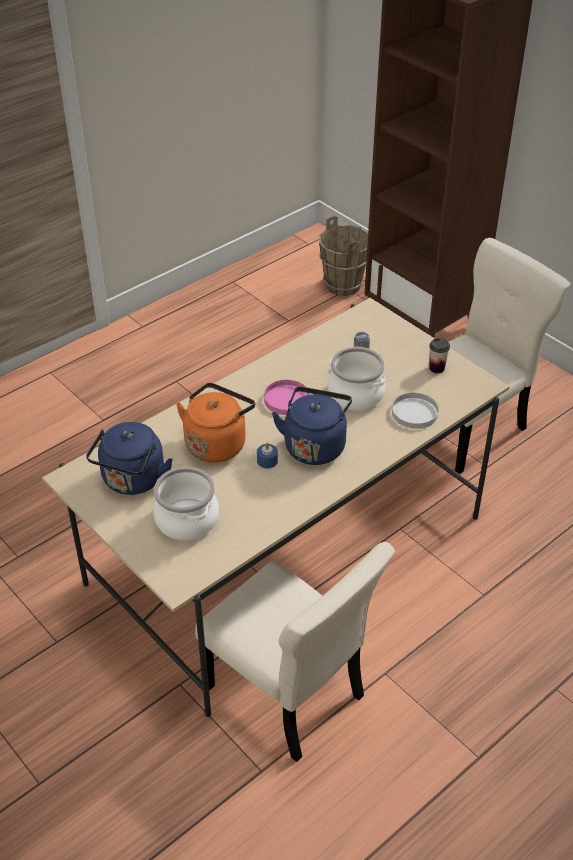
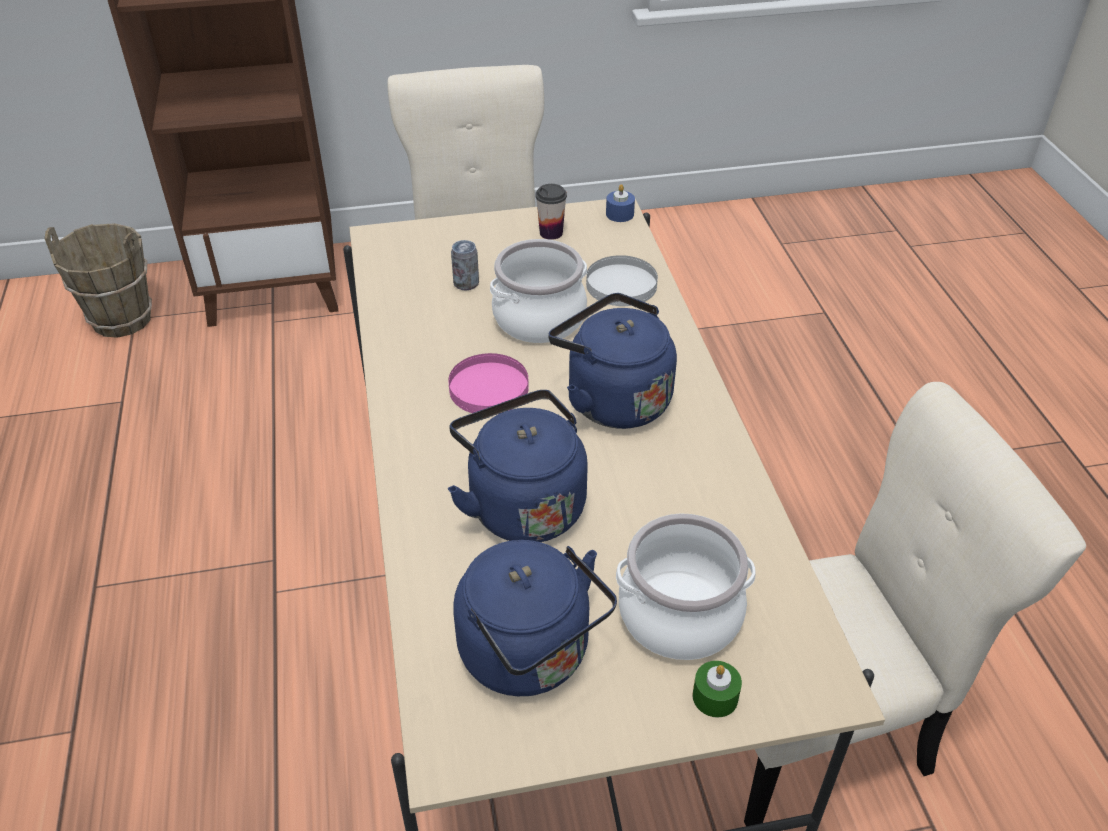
camera: 60 degrees left, 0 degrees up
(148, 547) = (715, 697): none -> green candle
(217, 443) = (522, 504): orange kettle -> blue kettle
(267, 461) = (608, 462): blue candle -> blue candle (619, 214)

